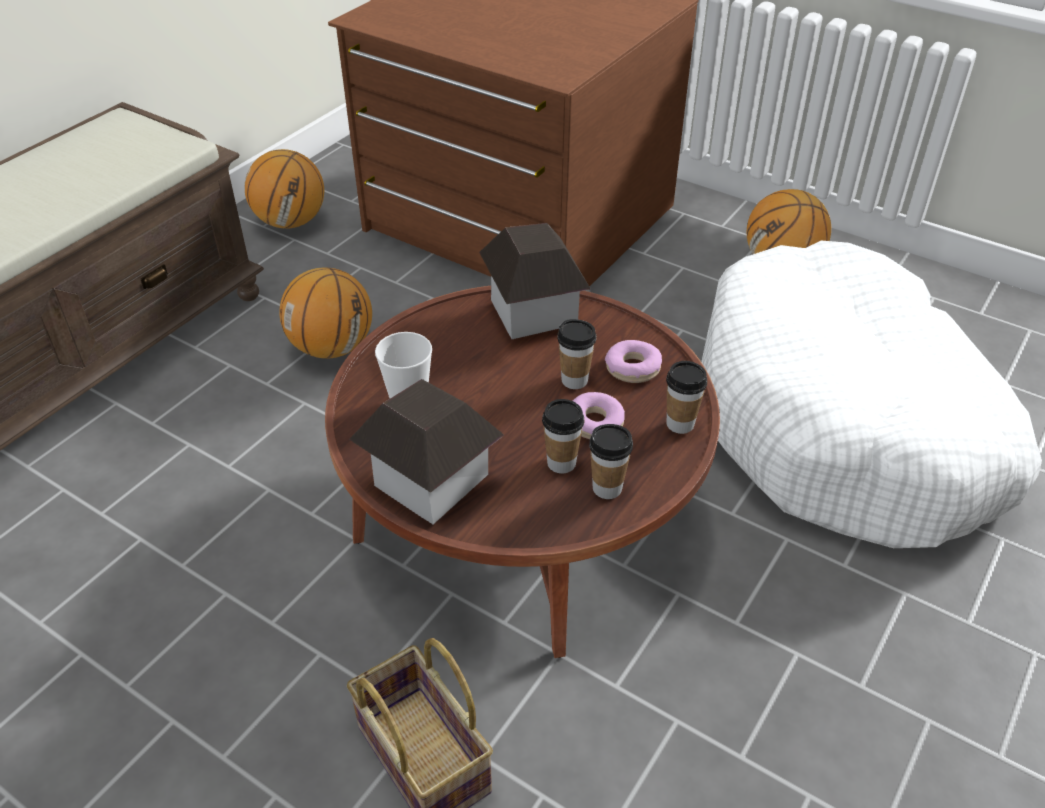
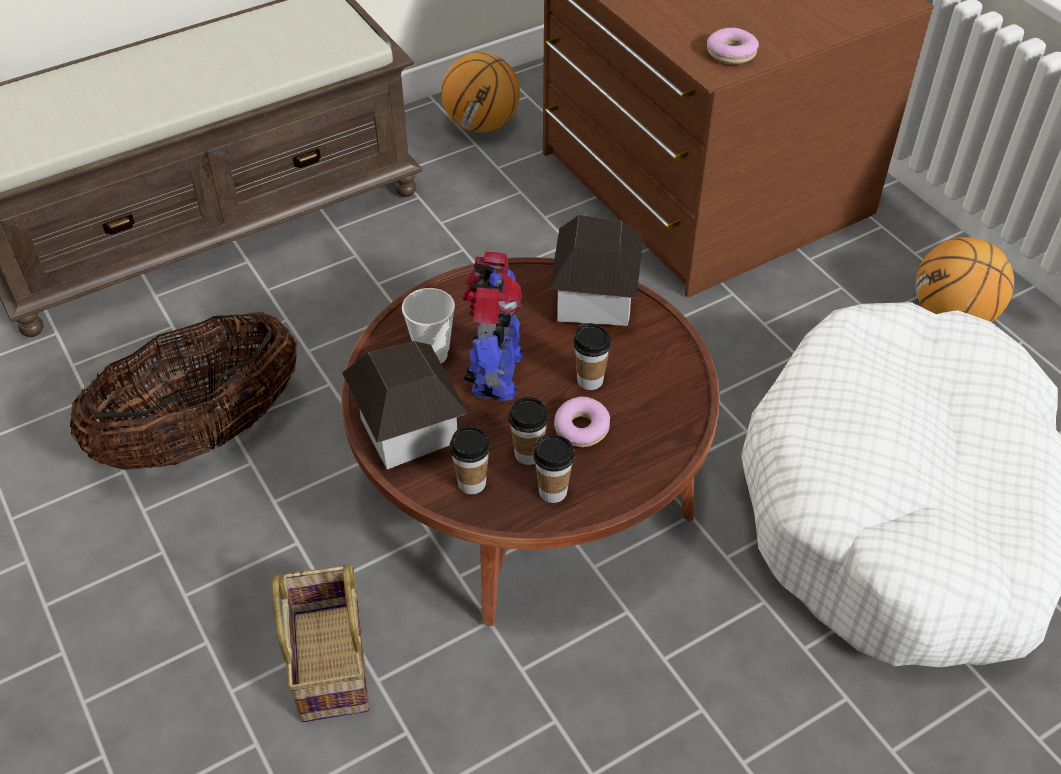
camera: 25 degrees right, 5 degrees up
(156, 585) = (203, 435): none -> basket
(332, 347) = (452, 266): basketball -> none
(482, 403) = (494, 374): none -> toy robot
(632, 368) = (651, 387): donut -> donut (731, 53)
(680, 424) = (656, 456): cup -> cup (472, 483)

